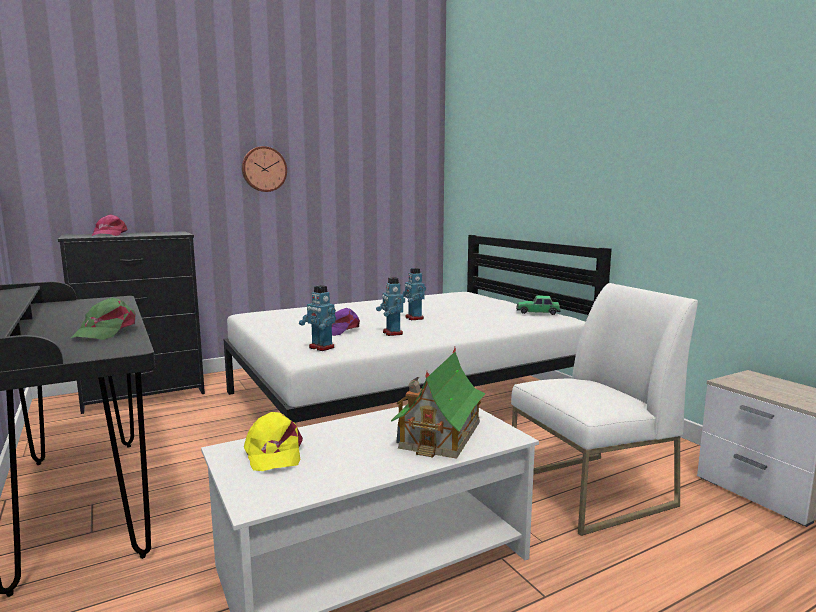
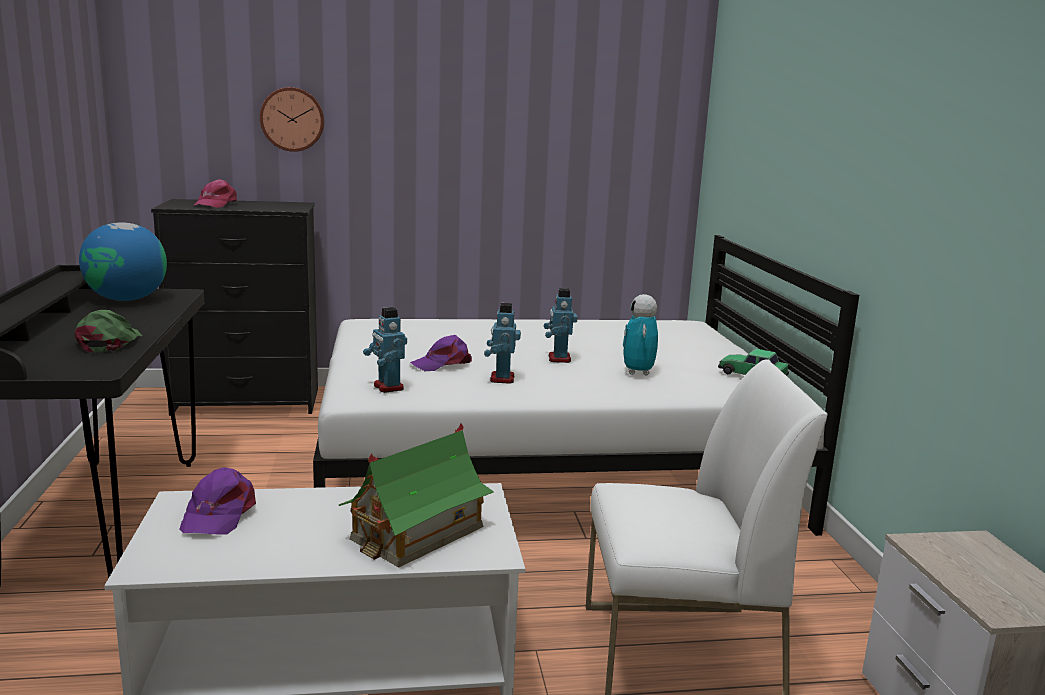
camera: 20 degrees right, 5 degrees up
(74, 306) = (127, 299): none -> globe
(105, 332) = (110, 342): green cap -> green cap turned 150 degrees clockwise
(264, 169) = (424, 122): wall clock -> wall clock (292, 119)
(273, 453) = (218, 514): yellow cap -> purple cap
(474, 318) = (638, 372): none -> toy robot

